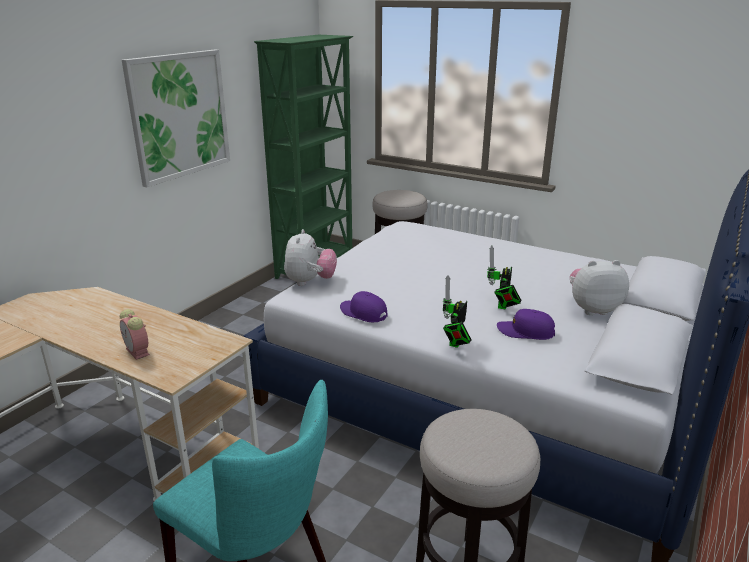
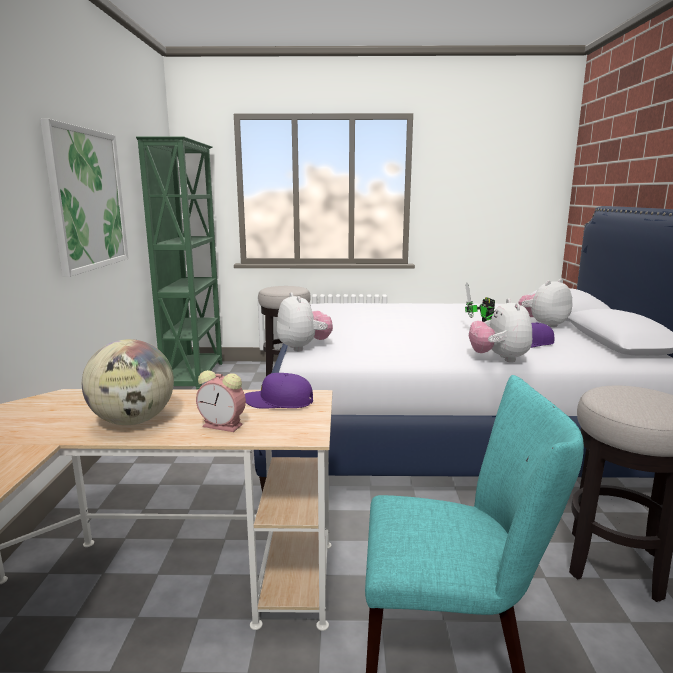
camera: 30 degrees left, 10 degrees down
(97, 330) = (133, 421): none -> globe
(363, 313) = (392, 356): purple cap -> purple cap (278, 402)
(455, 344) = (499, 359): toy robot -> plush toy

